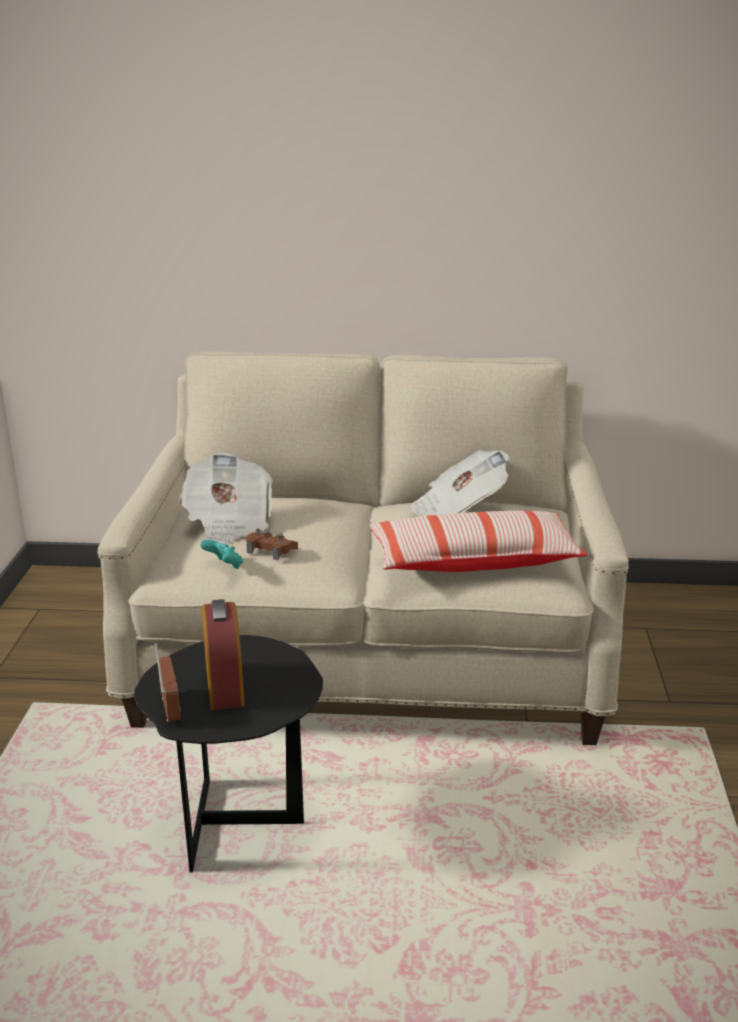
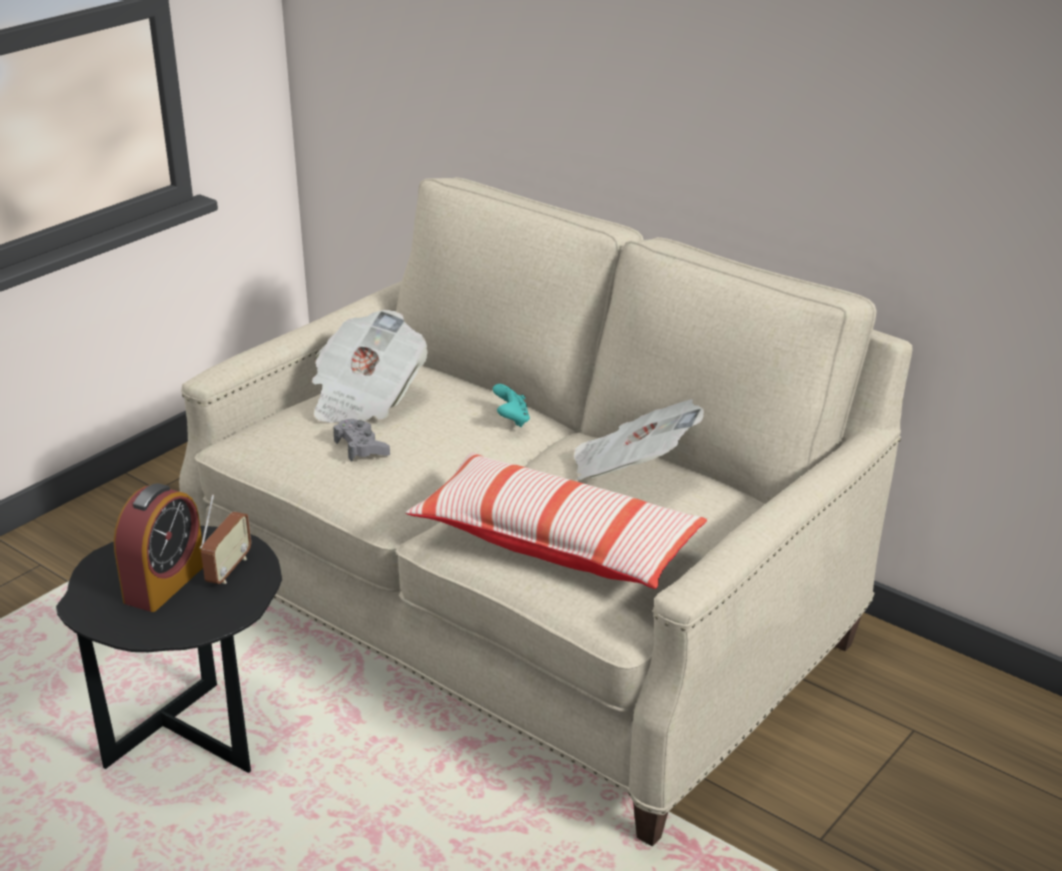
camera: 35 degrees right, 5 degrees up
(170, 709) = (92, 585): radio -> radio (228, 569)
(224, 566) = (295, 449): turquoise game controller -> turquoise game controller (511, 420)
(271, 550) = (361, 447): brown game controller -> grey game controller

